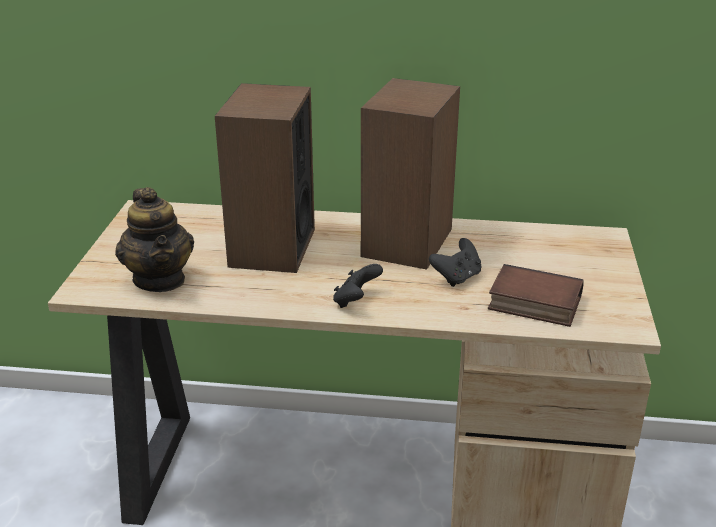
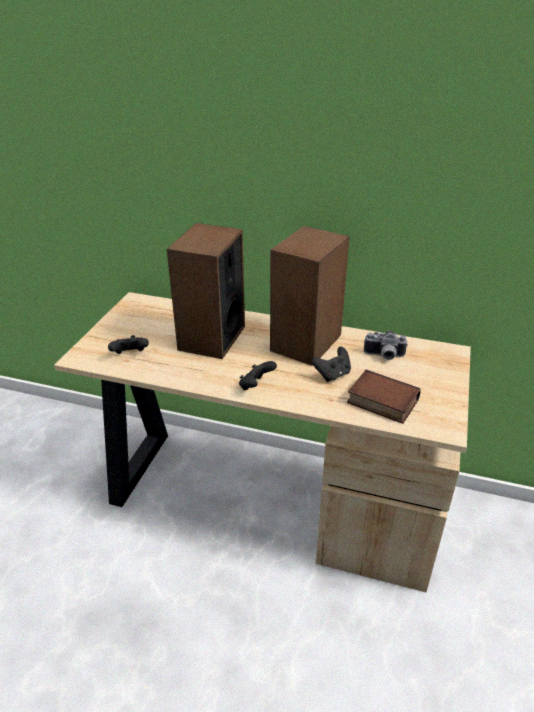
camera: 10 degrees right, 5 degrees up
(160, 280) = (130, 355): teapot -> black game controller
(518, 249) = (384, 356): none -> camera

